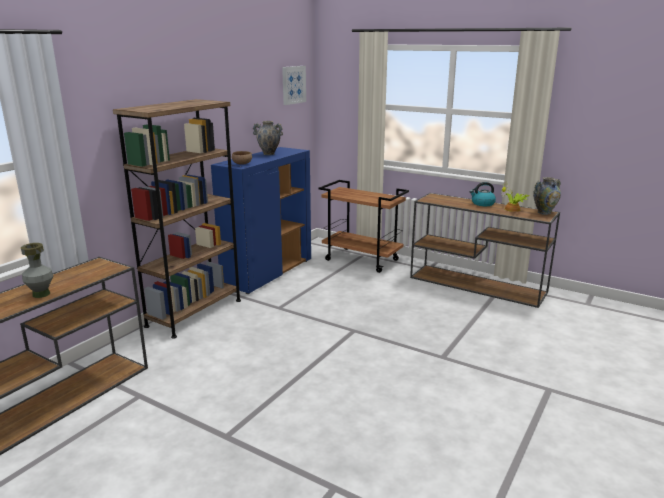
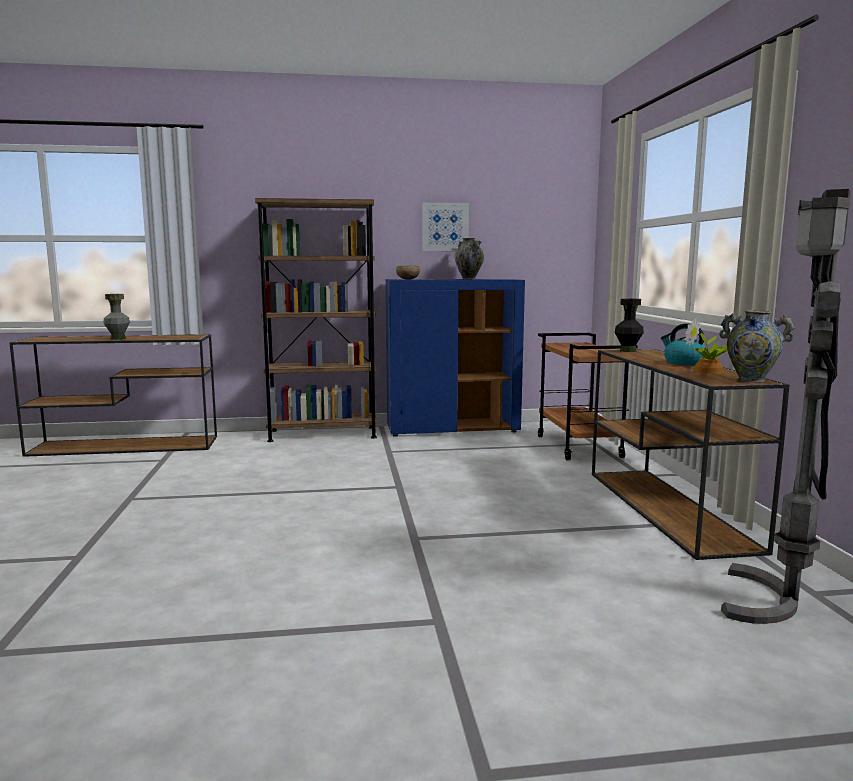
camera: 50 degrees right, 10 degrees down
(293, 85) = (547, 203): picture -> picture (445, 227)
(429, 198) = (628, 351): none -> black vase
(590, 313) = (780, 603): none -> grey floor lamp

